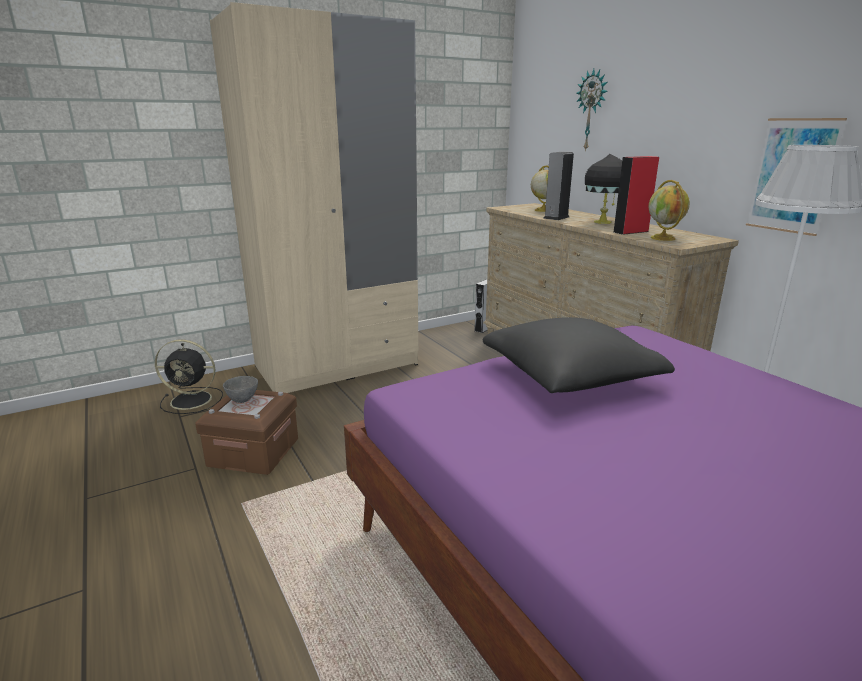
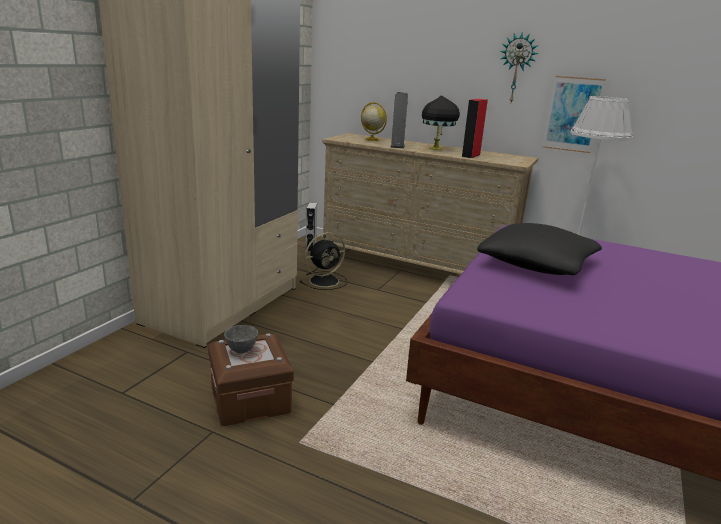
camera: 35 degrees left, 0 degrees up
(193, 400) = (114, 374): black fan -> black fan (325, 280)
(592, 110) = (405, 58): wall clock -> wall clock (516, 68)
(663, 238) = (500, 159): globe -> none

